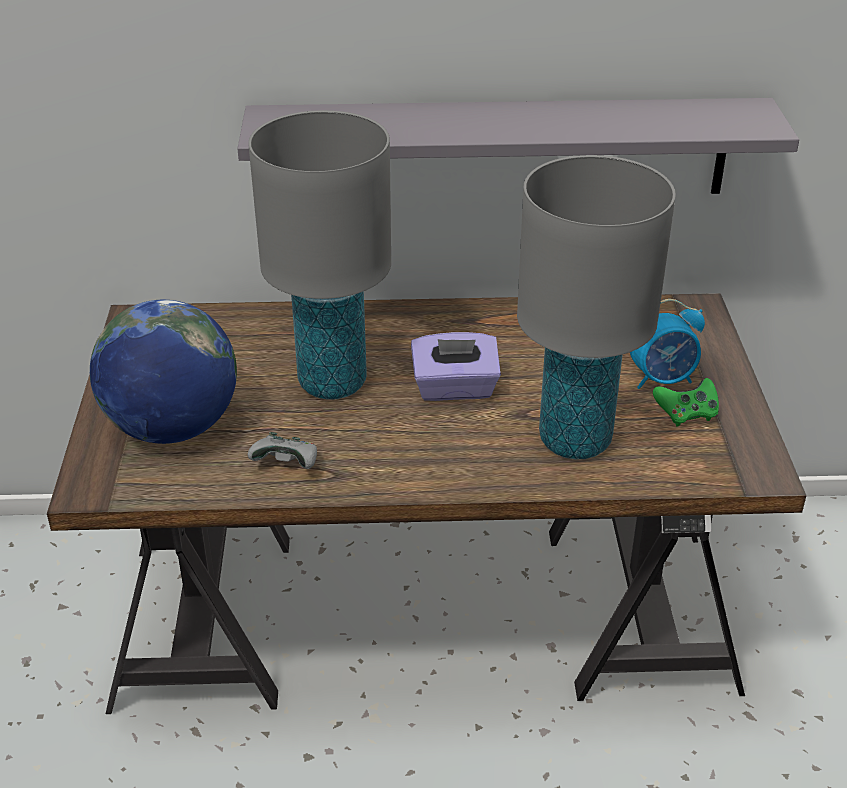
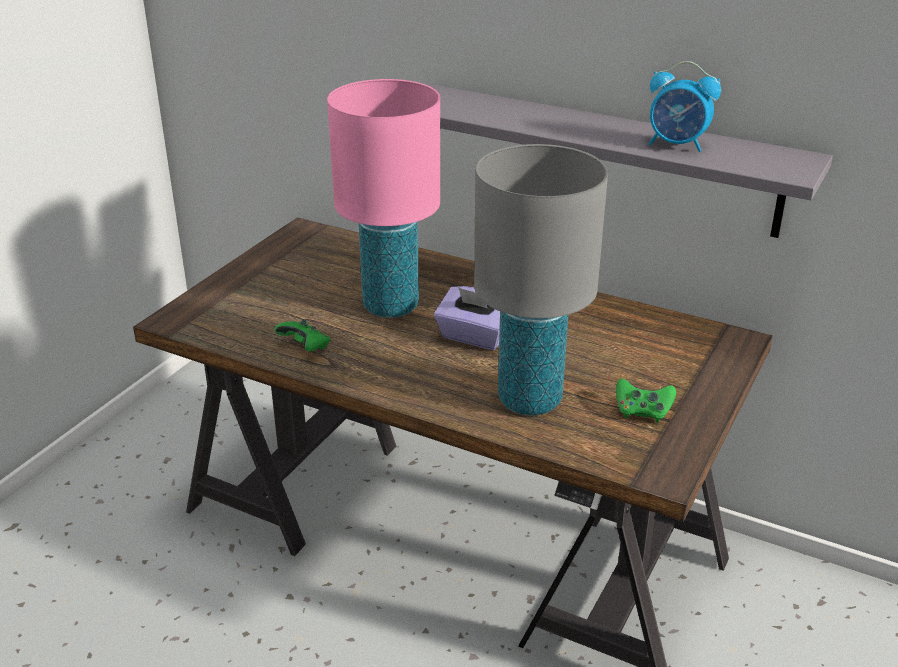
camera: 30 degrees right, 5 degrees down
(172, 428) = (257, 301): globe -> none
(287, 465) = (305, 347): grey game controller -> green game controller
(332, 383) = (390, 306): grey table lamp -> pink table lamp
(662, 379) = (649, 381): alarm clock -> alarm clock (677, 145)

